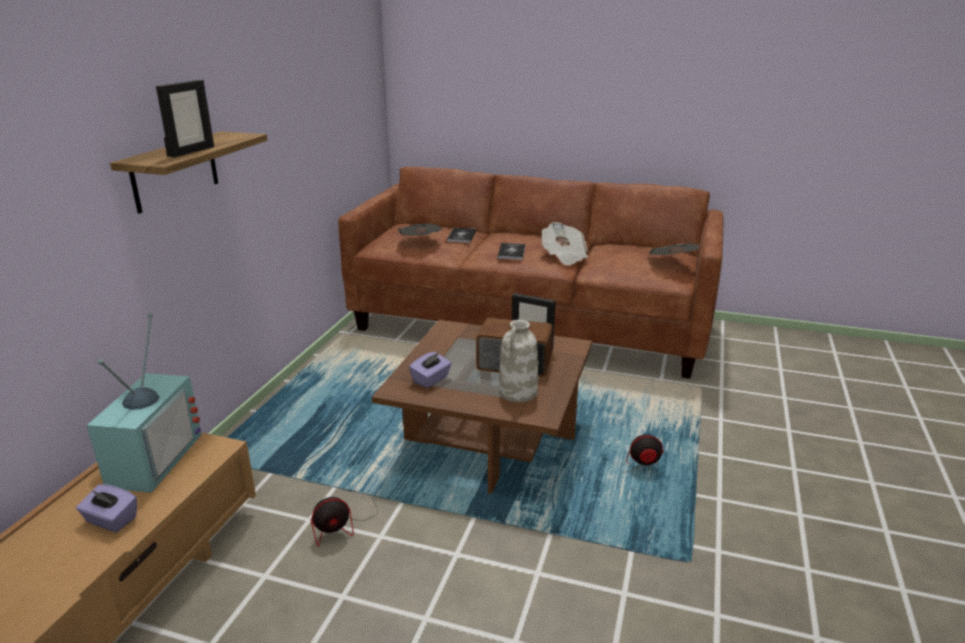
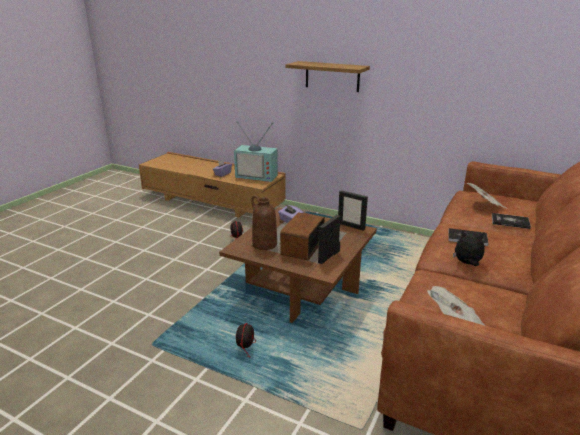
camera: 100 degrees right, 0 degrees up
(191, 151) = (315, 64): picture frame -> picture frame (351, 226)
(518, 393) = (264, 244): white vase -> brown vase
(564, 256) = (467, 263): newspaper -> plush toy

